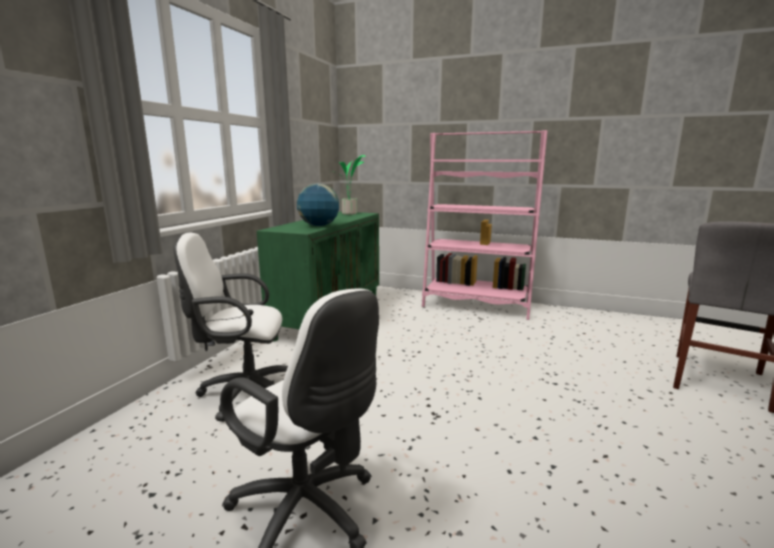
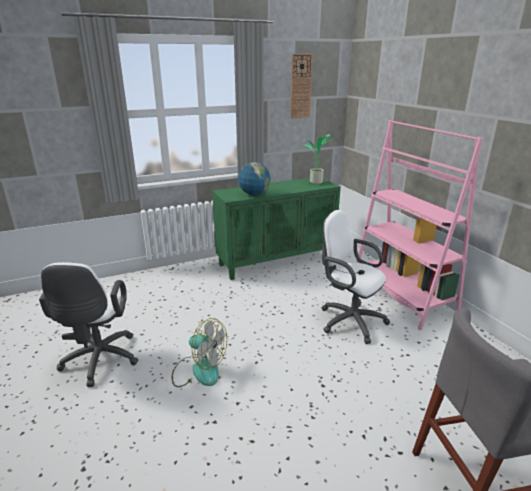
camera: 45 degrees right, 10 degrees up
(244, 393) = (162, 292): white office chair -> white office chair (348, 320)
(307, 107) = (300, 86): none -> wall clock
(447, 437) = (199, 370): none -> fan

